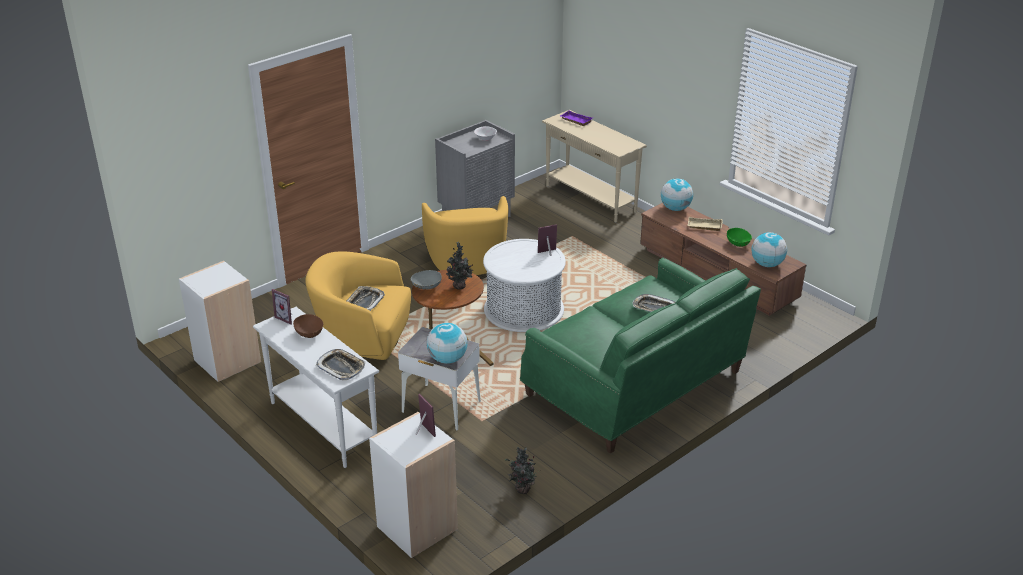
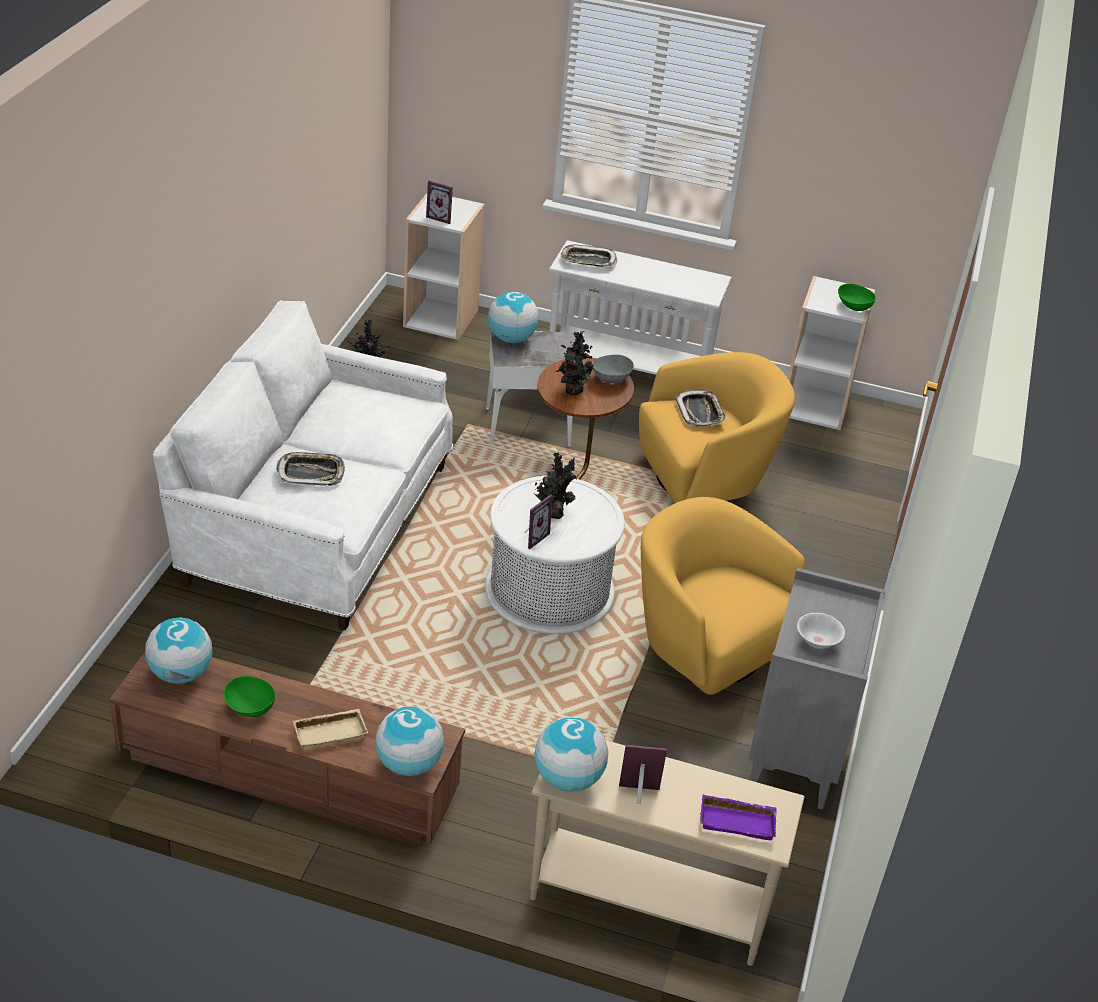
camera: 145 degrees right, 5 degrees up
(215, 271) = (853, 307): none -> green bowl
(287, 318) = (708, 291): picture frame -> picture frame (639, 795)
(309, 333) = (662, 282): brown bowl -> none
(524, 261) = (553, 512): none -> potted plant
(629, 143) = (568, 779): none -> globe
(636, 385) = (314, 523): green sofa -> white sofa

